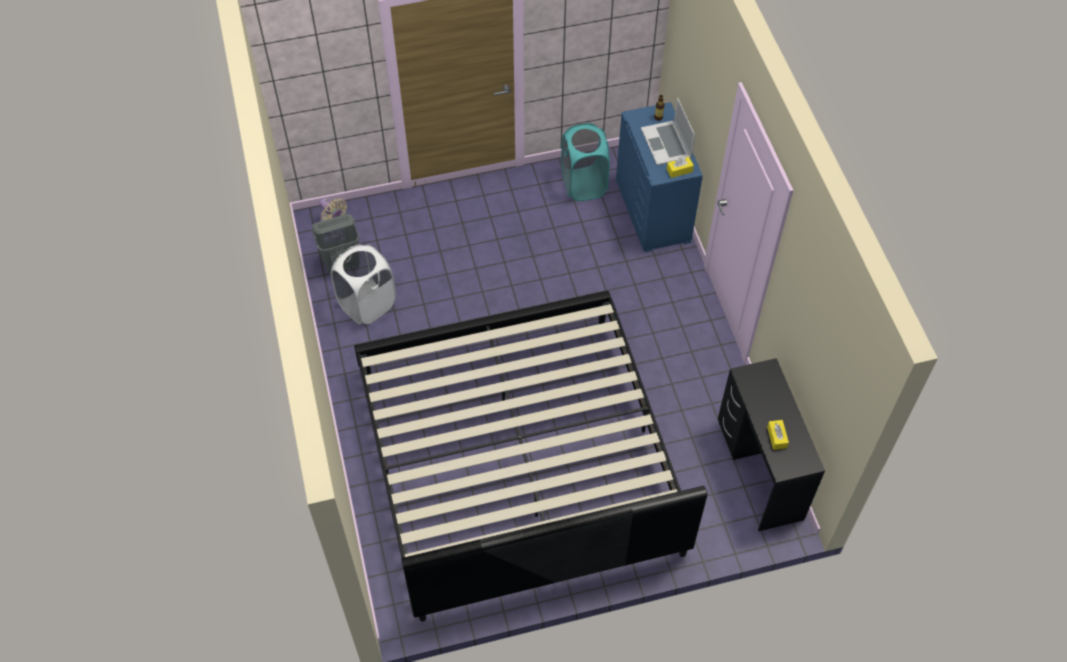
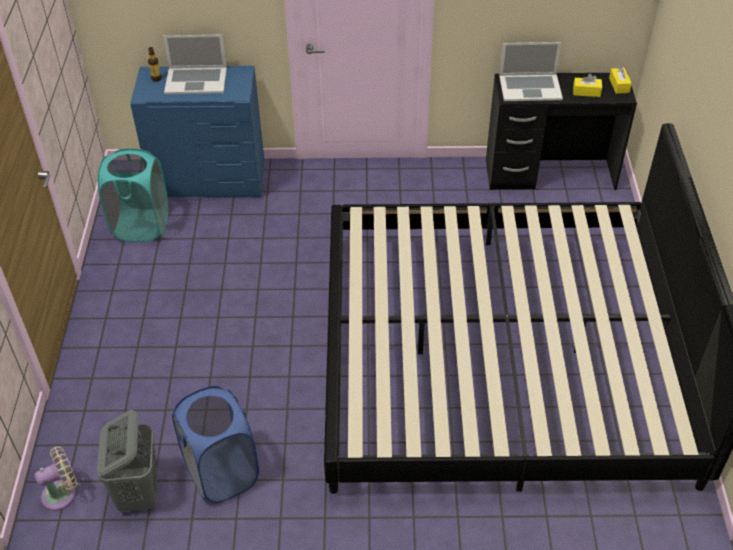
camera: 75 degrees left, 10 degrees down
(367, 304) = (221, 472): white laundry basket -> blue laundry basket
(679, 170) = (239, 79): yellow tissue box -> yellow tissue box (619, 85)
(765, 389) = (530, 87): none -> laptop

